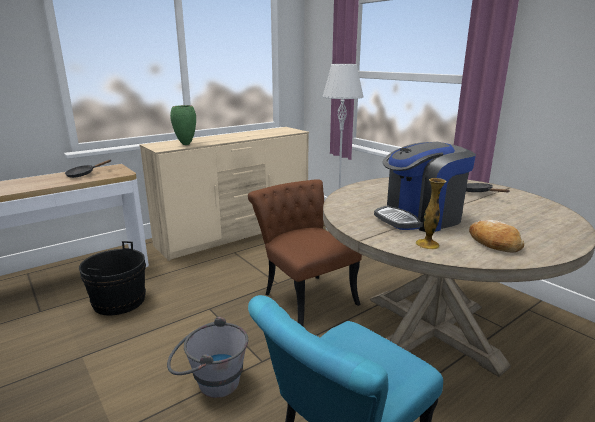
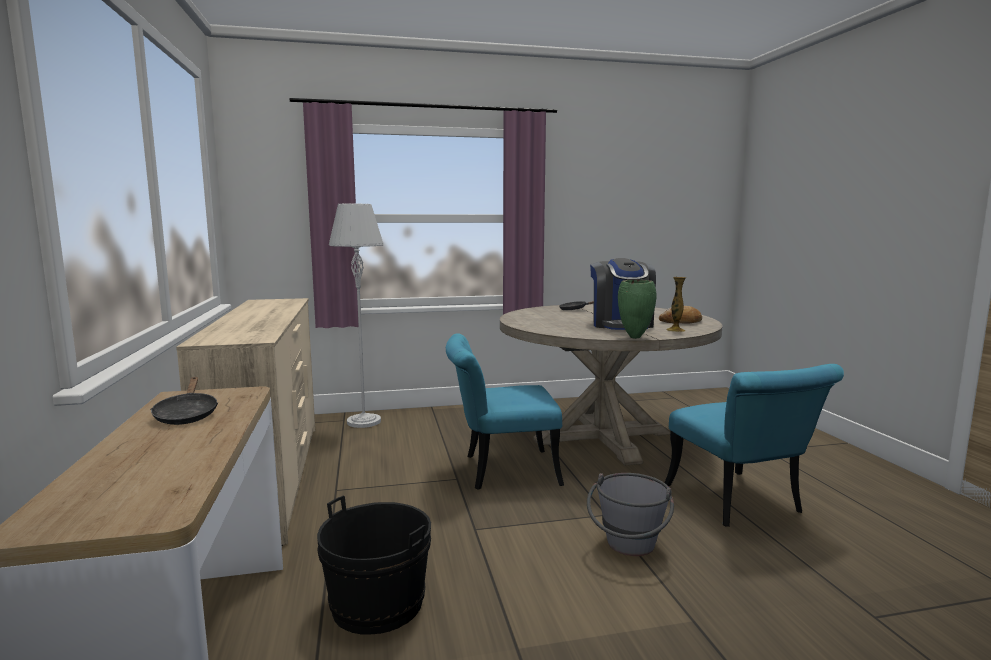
camera: 65 degrees left, 10 degrees down
(185, 144) = (255, 330): green vase -> green vase (635, 338)
(304, 295) = (500, 470): brown chair -> turquoise chair

